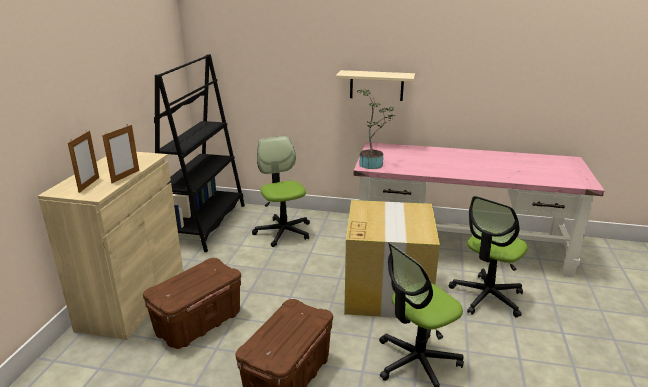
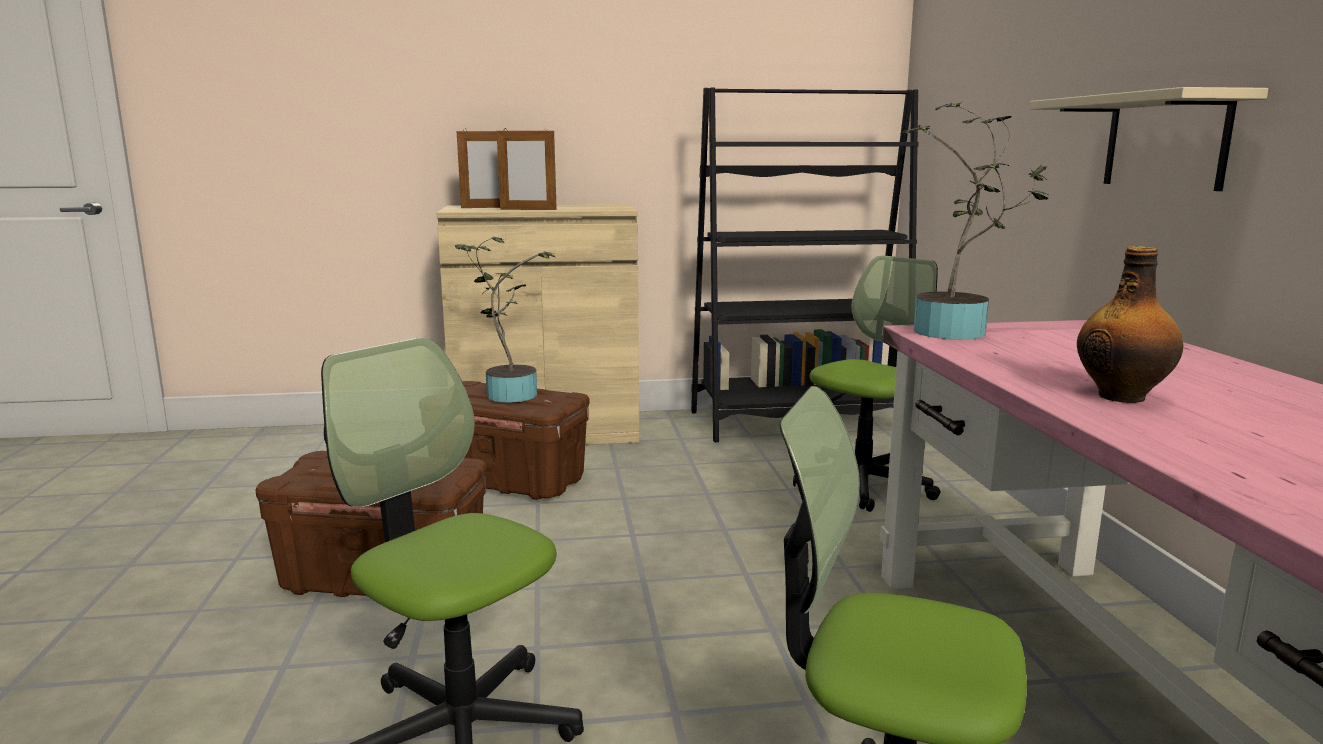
camera: 70 degrees right, 10 degrees down
(191, 279) = (509, 393): none -> potted plant
(387, 290) = (746, 645): cardboard box -> none
(452, 168) = (1122, 396): none -> bottle

